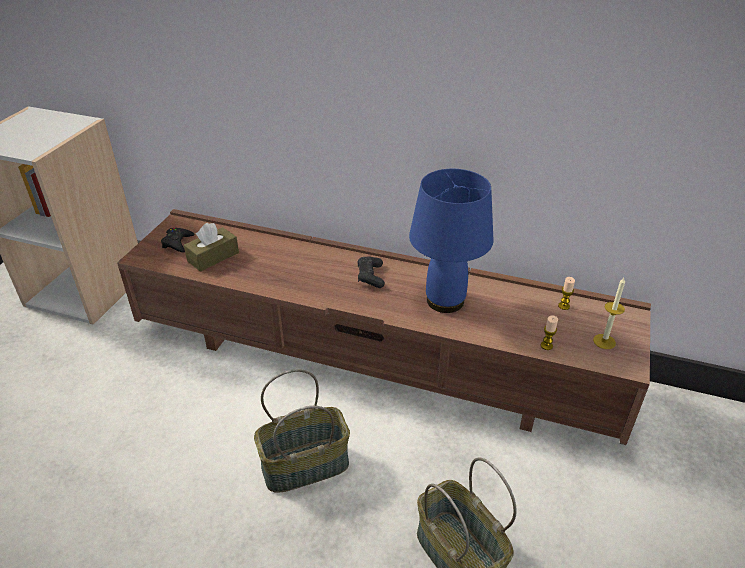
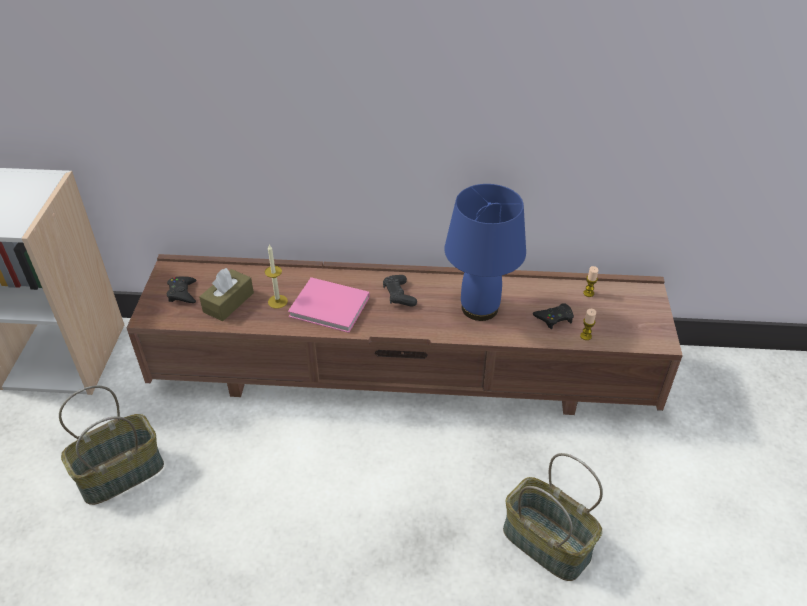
camera: 15 degrees left, 5 degrees up
(303, 276) = (331, 307): none -> pink book
(305, 464) = (378, 492): basket -> basket (121, 472)
(519, 323) = (554, 318): none -> black game controller
(604, 341) = (634, 322): candle -> candle (277, 301)

